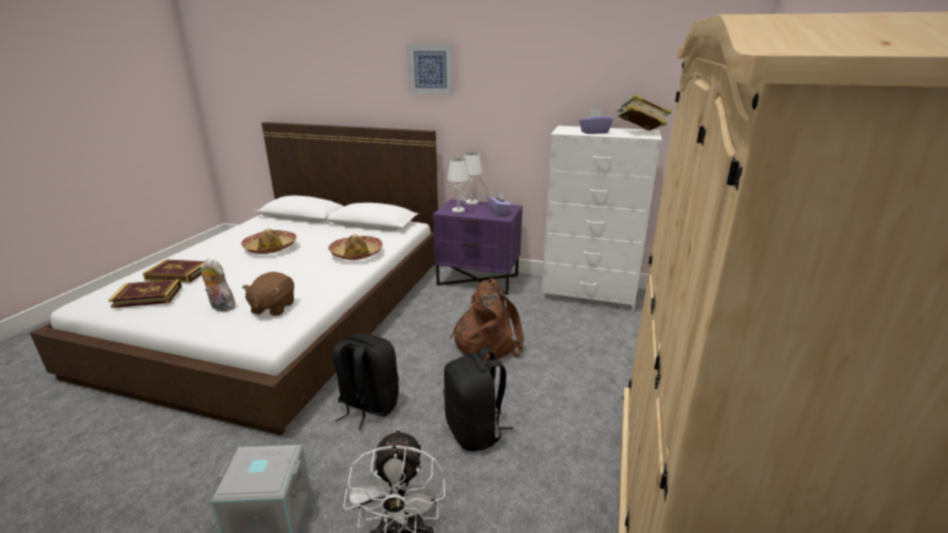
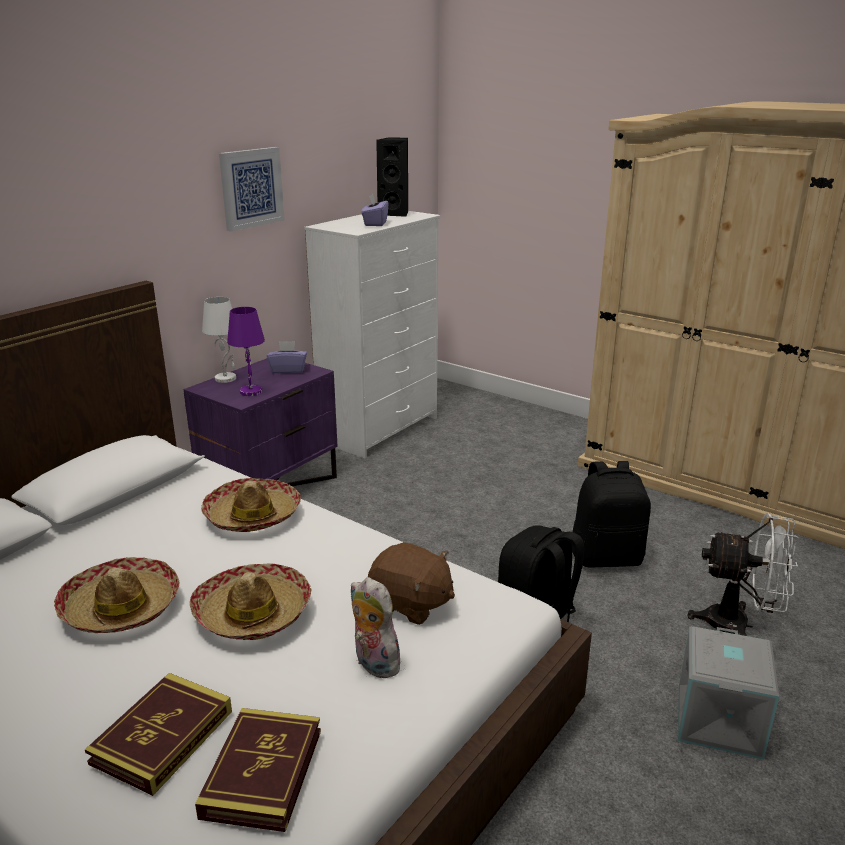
camera: 70 degrees left, 0 degrees up
(220, 307) = (373, 664): plush toy -> plush toy turned 90 degrees clockwise
(265, 272) = (253, 613): none -> hat
(431, 69) = (119, 173): picture -> picture (251, 188)
(459, 210) = (250, 391): white table lamp -> purple table lamp
(487, 343) = (444, 516): brown backpack -> none
(640, 132) = (395, 213): book -> black speaker

